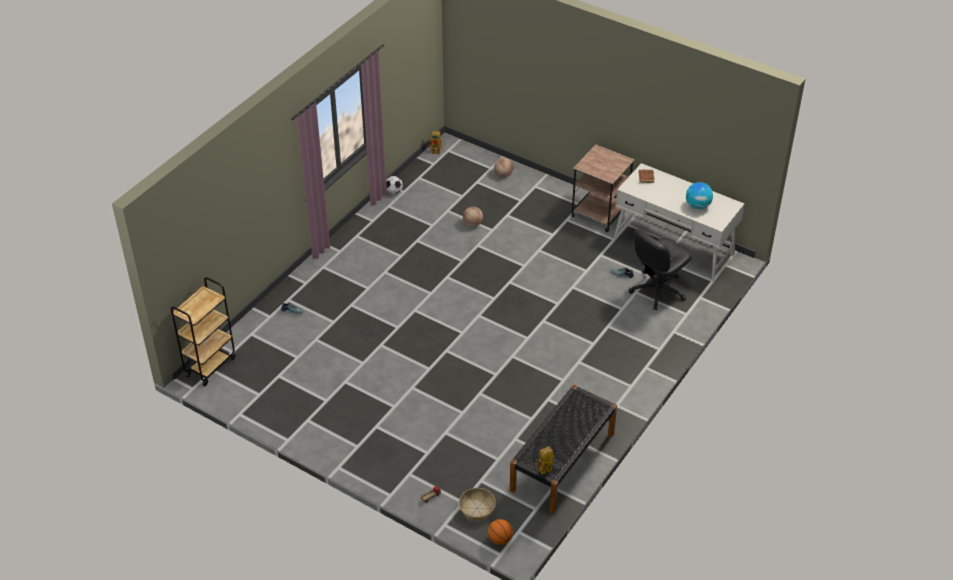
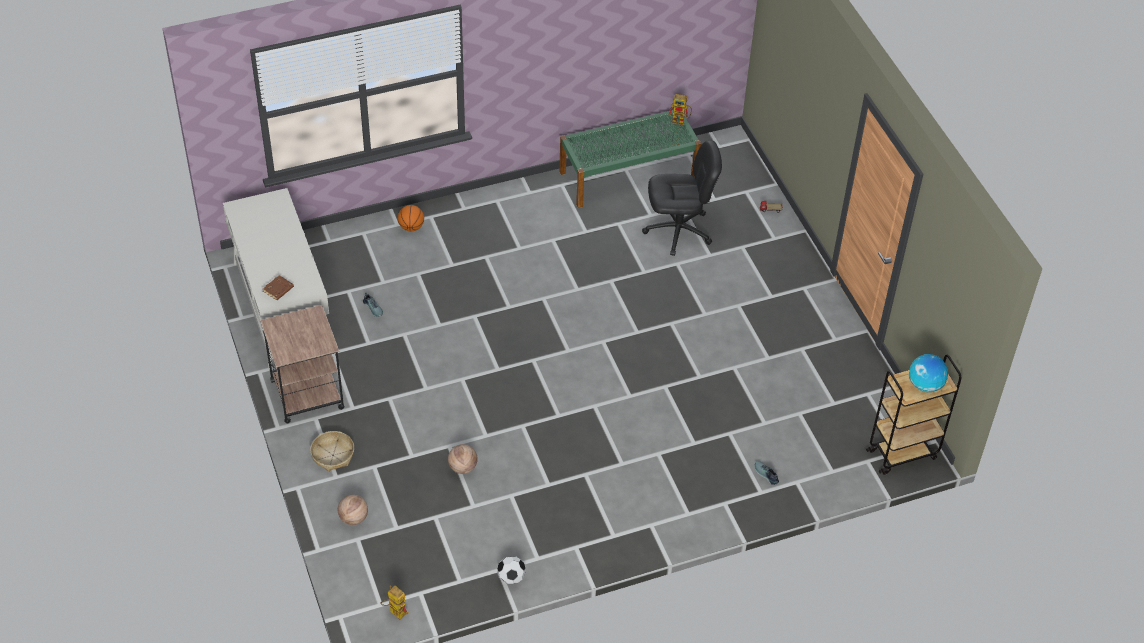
camera: 145 degrees left, 5 degrees up
(477, 508) = (738, 180): basket -> basket (333, 455)
(500, 539) = (739, 149): basketball -> basketball (411, 227)
(563, 462) = (628, 174): black bench -> green bench
(657, 290) = (359, 271): black office chair -> black office chair (678, 230)
(698, 206) = (271, 227): globe -> globe (925, 385)

